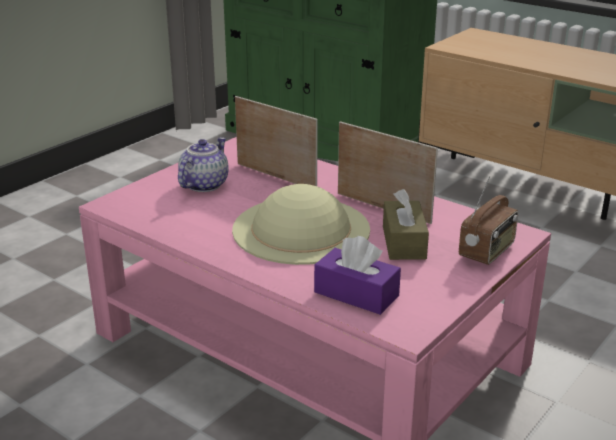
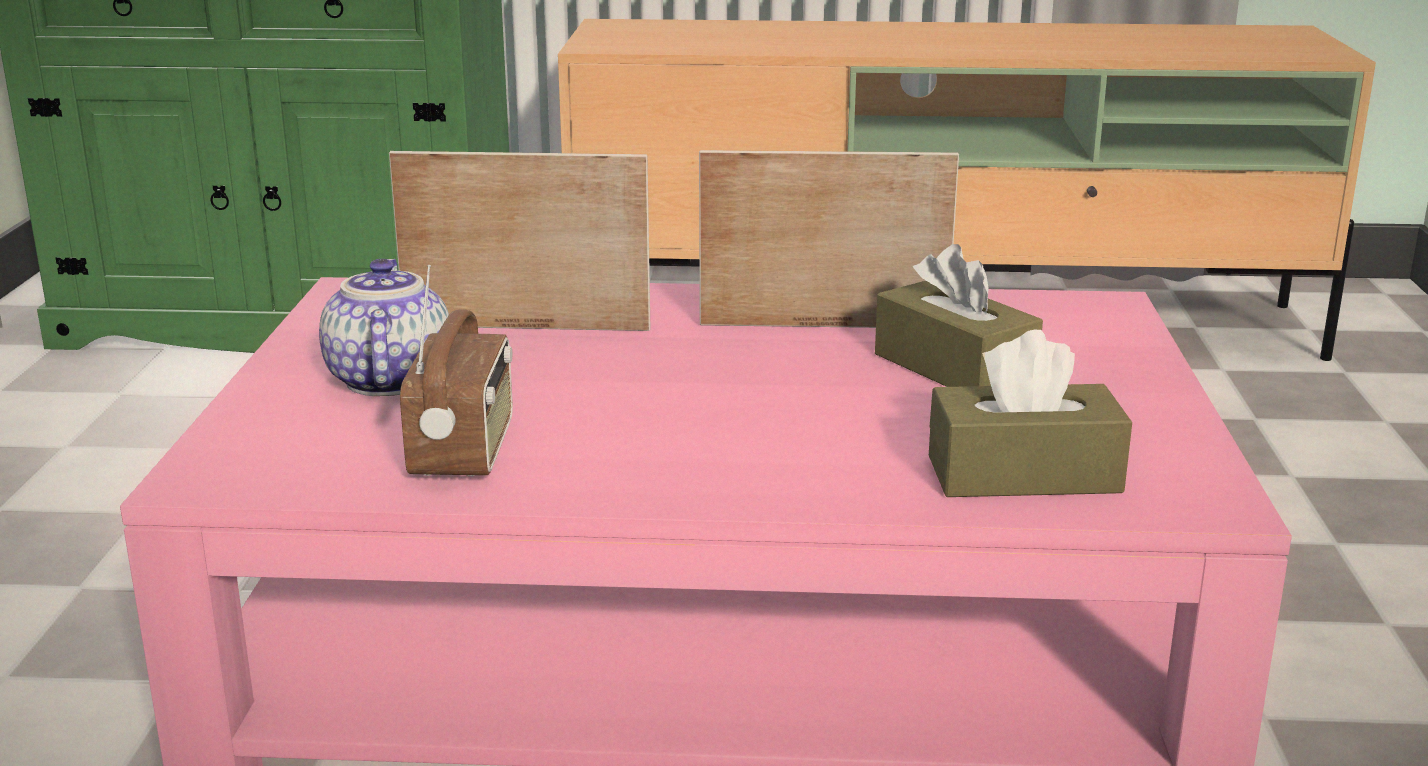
camera: 35 degrees left, 5 degrees down
(301, 229) = (731, 400): beige hat -> none
(356, 294) = (1024, 474): purple tissue box -> brown tissue box
(487, 251) = (1107, 343): radio -> radio (465, 451)

